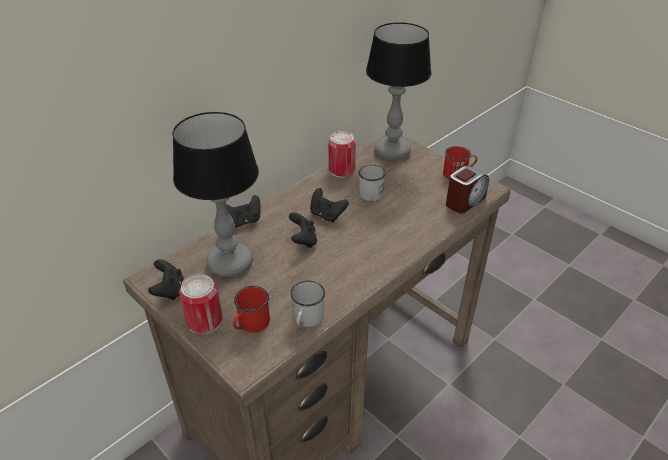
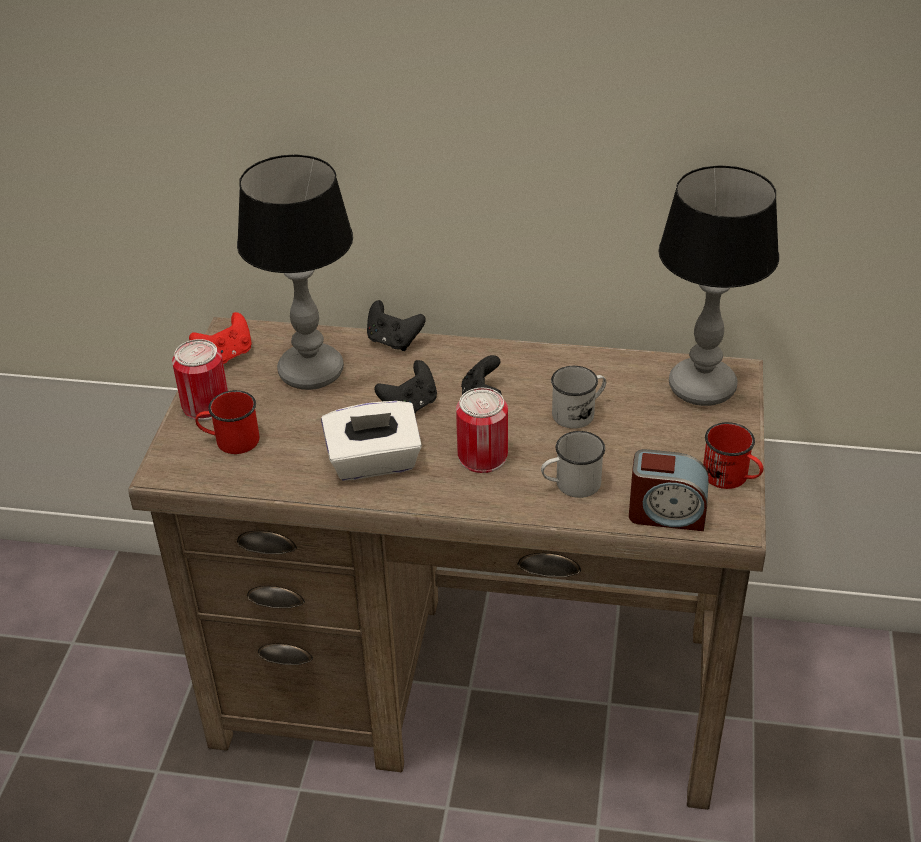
camera: 55 degrees right, 0 degrees up
(169, 290) = (226, 355): black game controller -> red game controller
(306, 319) = (276, 478): white mug -> white mug (571, 484)
(334, 274) = (374, 463): none -> white tissue box
(341, 170) = (595, 363): can -> can (482, 456)

